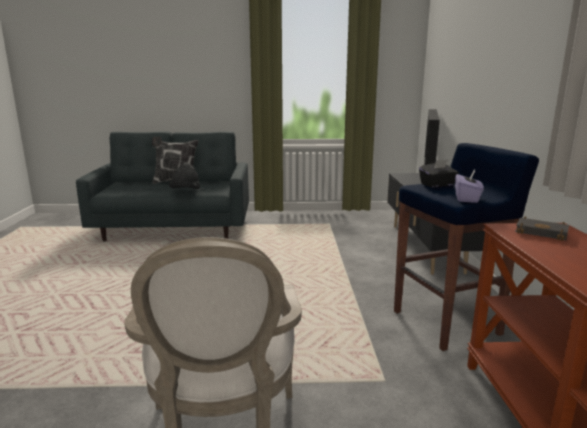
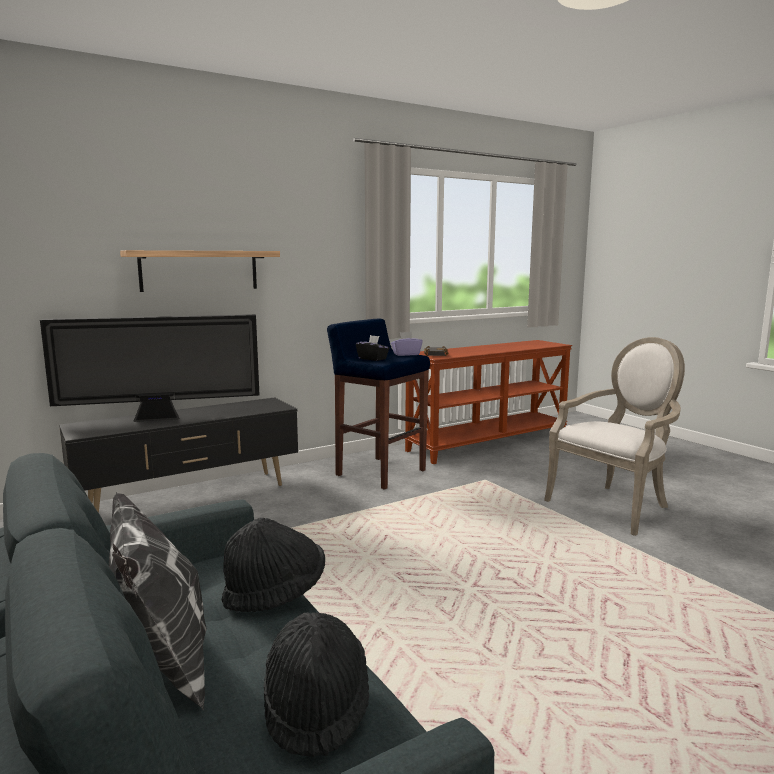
camera: 120 degrees left, 5 degrees down
(132, 189) = (316, 705): none -> black hat
(480, 81) = (199, 270): none -> shelf

